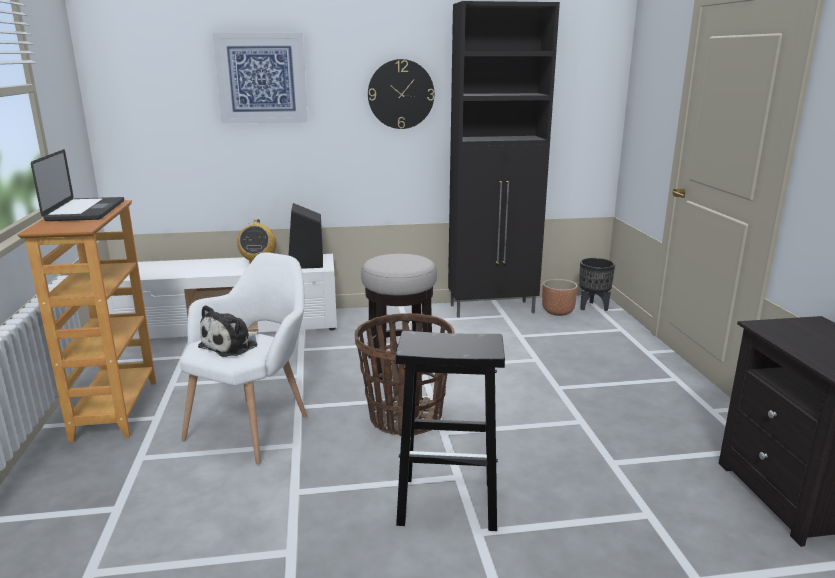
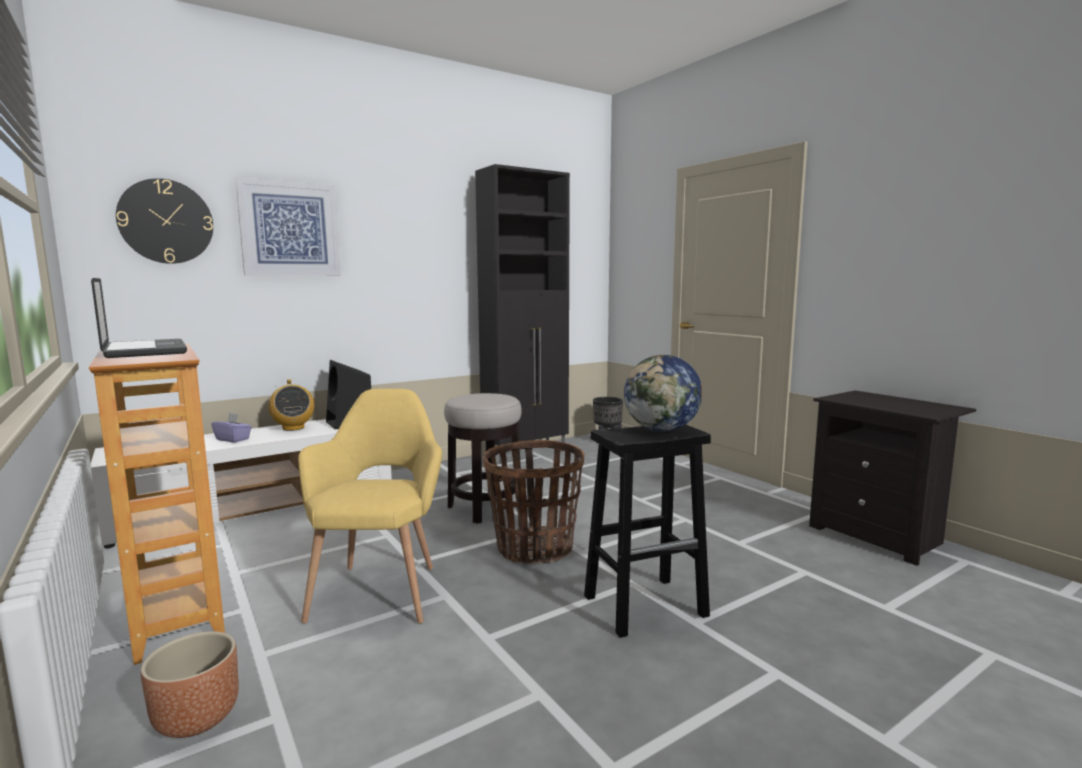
camera: 25 degrees left, 10 degrees down
(205, 268) = (233, 439): none -> purple tissue box
(231, 345) = (367, 490): plush toy -> none
(255, 425) = (381, 588): white armchair -> yellow armchair
(401, 94) = (430, 250): wall clock -> wall clock (166, 221)
(465, 343) = (661, 430): none -> globe
(557, 312) = (583, 448): brown planter -> brown planter (196, 720)

